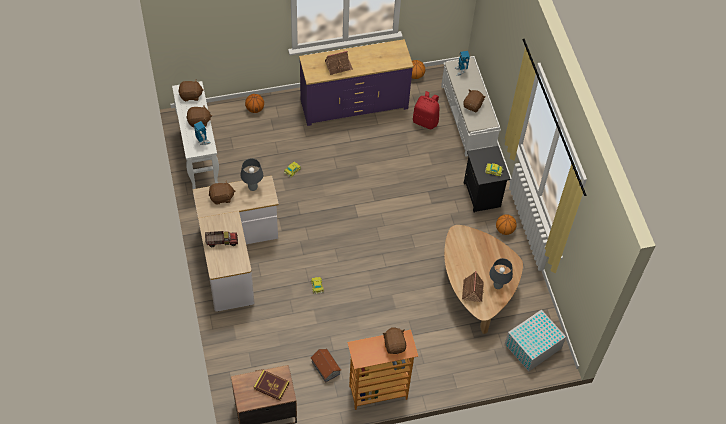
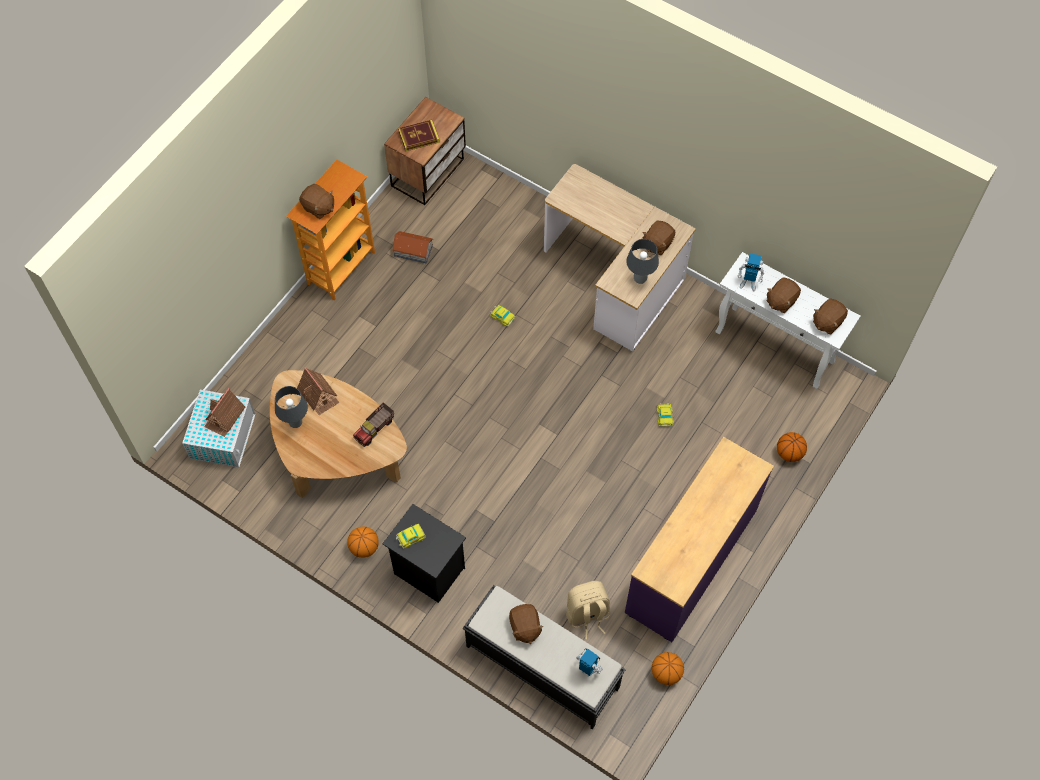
camera: 140 degrees right, 5 degrees up
(221, 241) = (604, 203): toy truck -> toy truck (375, 429)
(338, 66) = (714, 492): toy house -> toy house (224, 417)
(425, 121) = (587, 615): red backpack -> beige backpack
(467, 118) = (541, 666): white bench -> black bench

